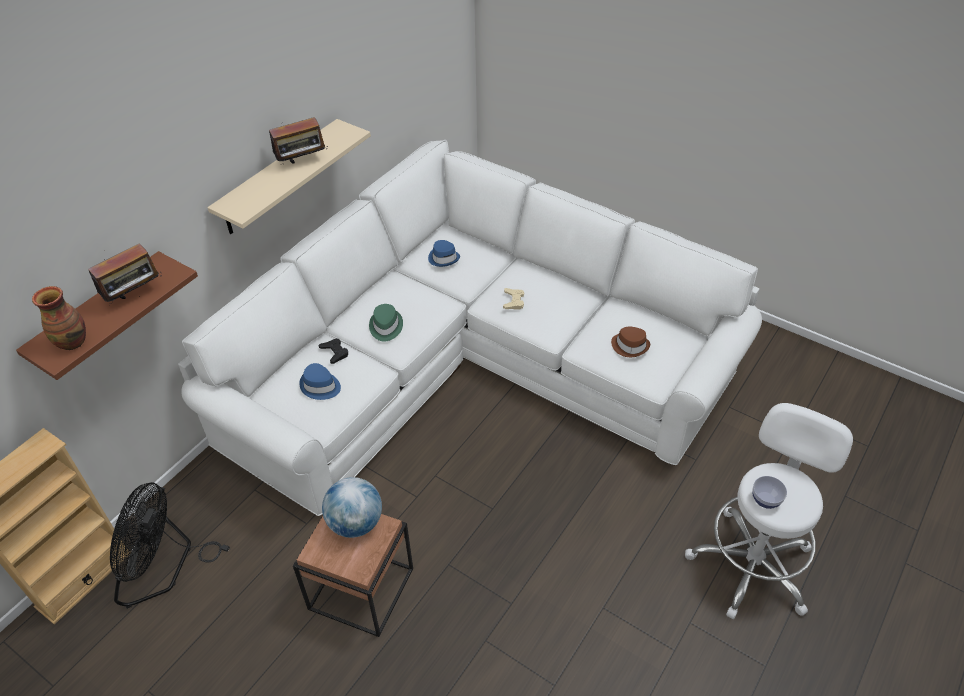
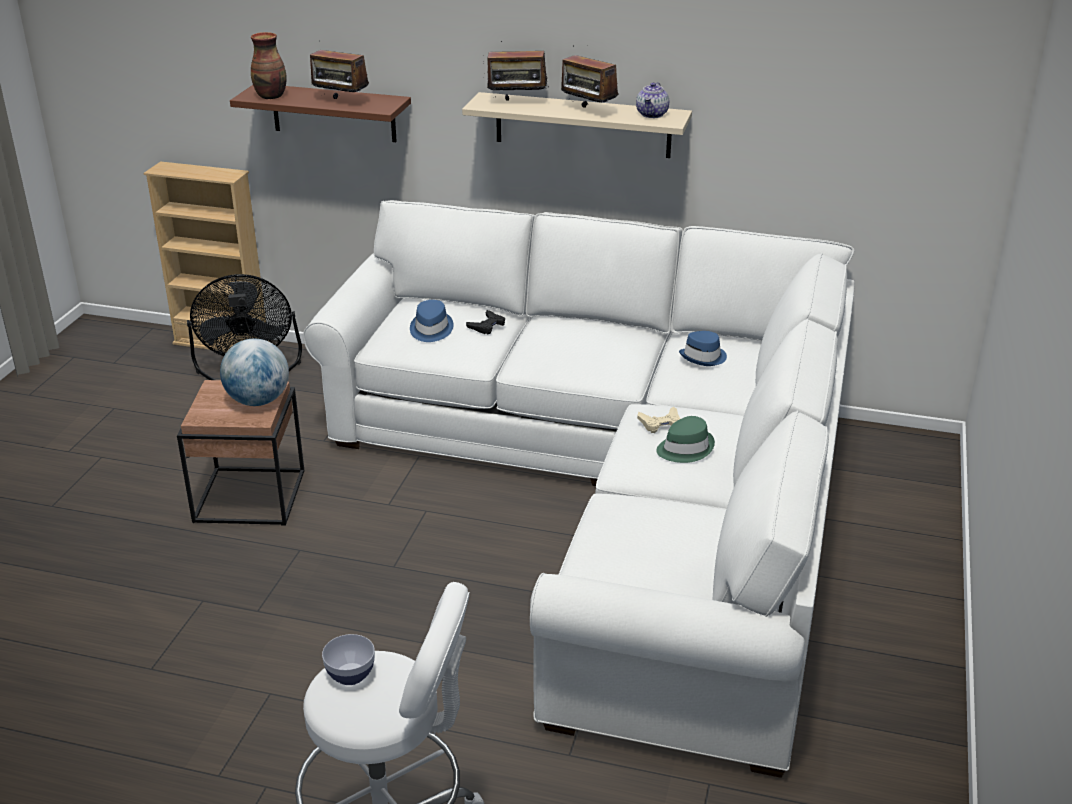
camera: 70 degrees right, 15 degrees down
(253, 192) = (517, 102): none -> radio
(333, 137) = (652, 114): none -> teapot
(385, 327) = (548, 346): green hat -> green hat (685, 448)
(630, 346) = (637, 536): brown hat -> none

